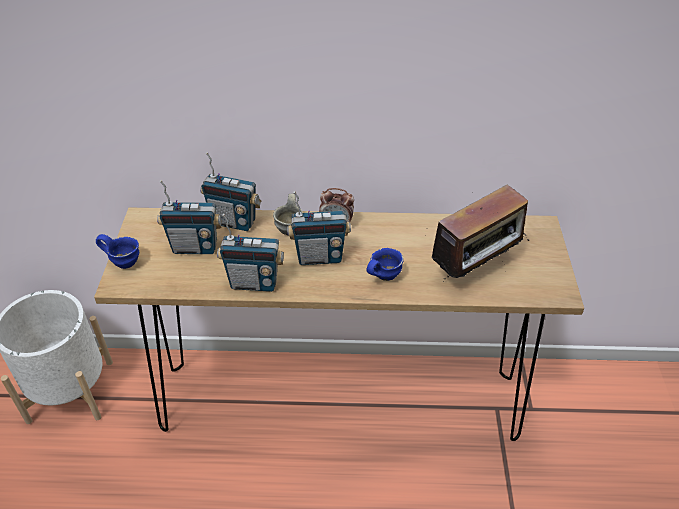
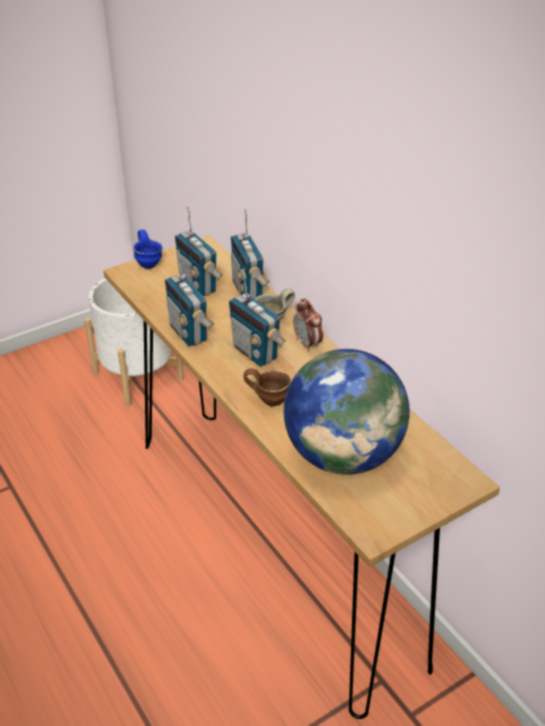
camera: 55 degrees right, 5 degrees down
(382, 276) = (269, 399): blue mug -> brown mug
(475, 269) = (343, 455): radio -> globe

